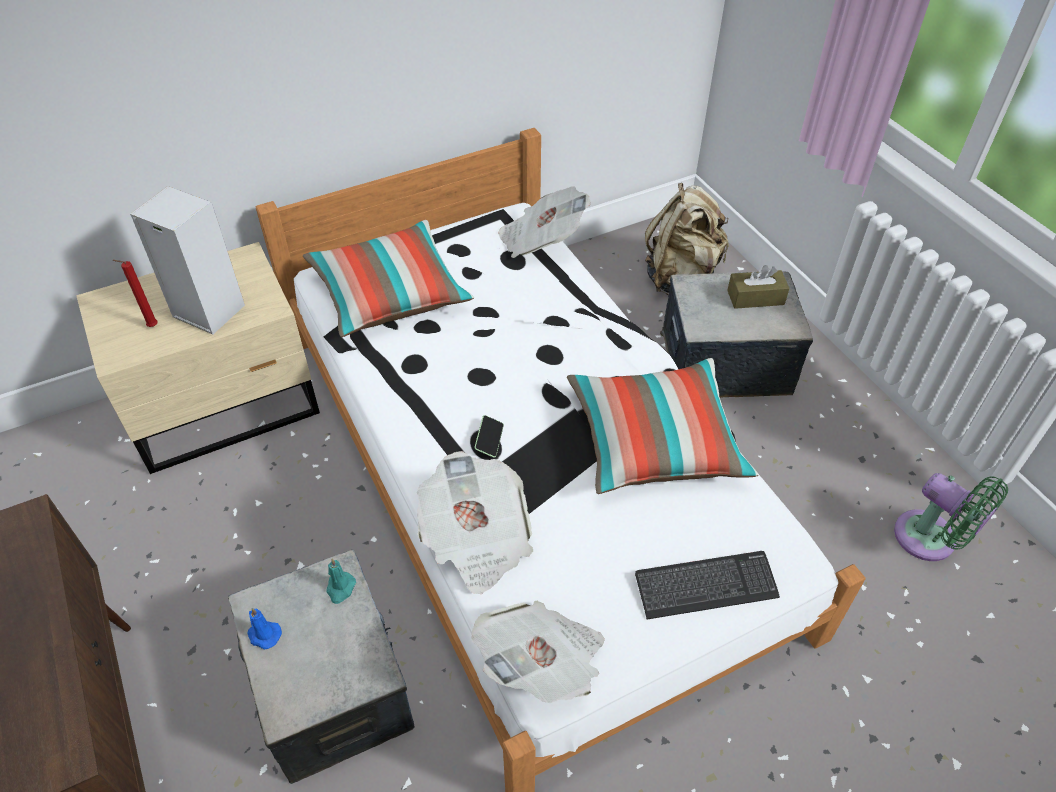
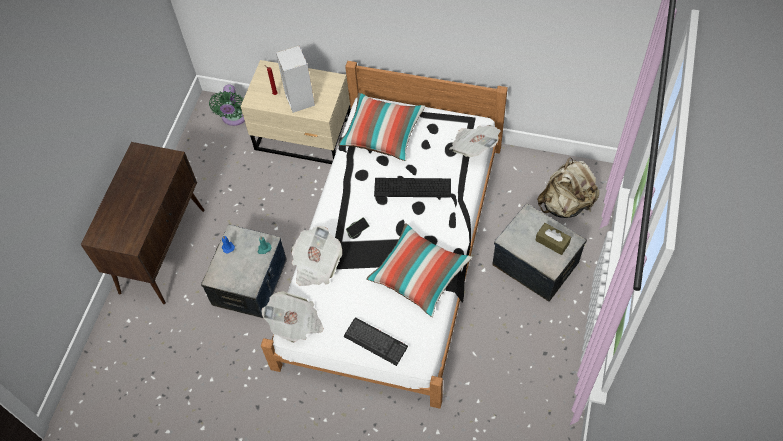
camera: 45 degrees right, 10 degrees up
(514, 333) = (412, 187): none -> keyboard
(931, 540) = (531, 408): green fan -> green fan (234, 117)

